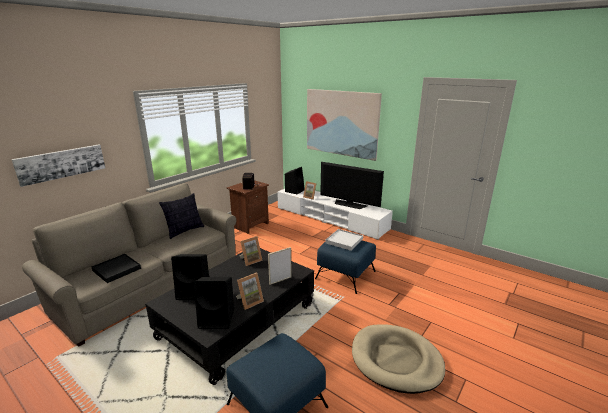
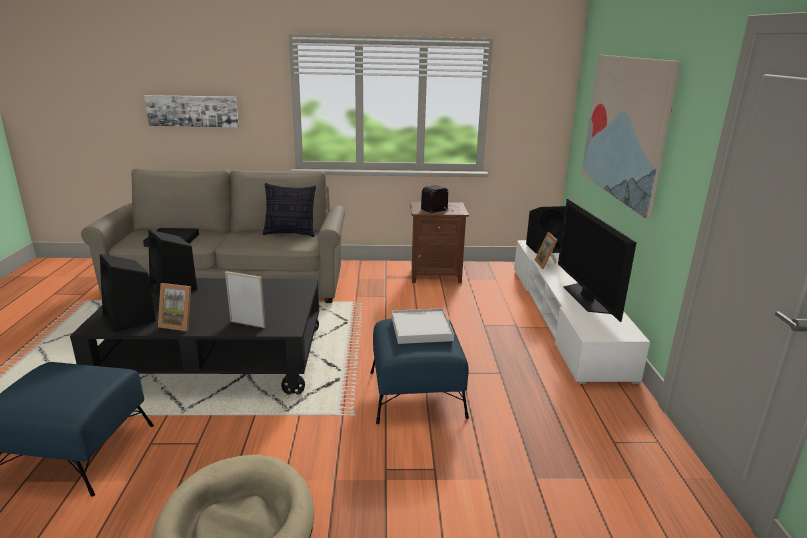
camera: 50 degrees right, 0 degrees up
(251, 260) = (276, 290): picture frame -> none

